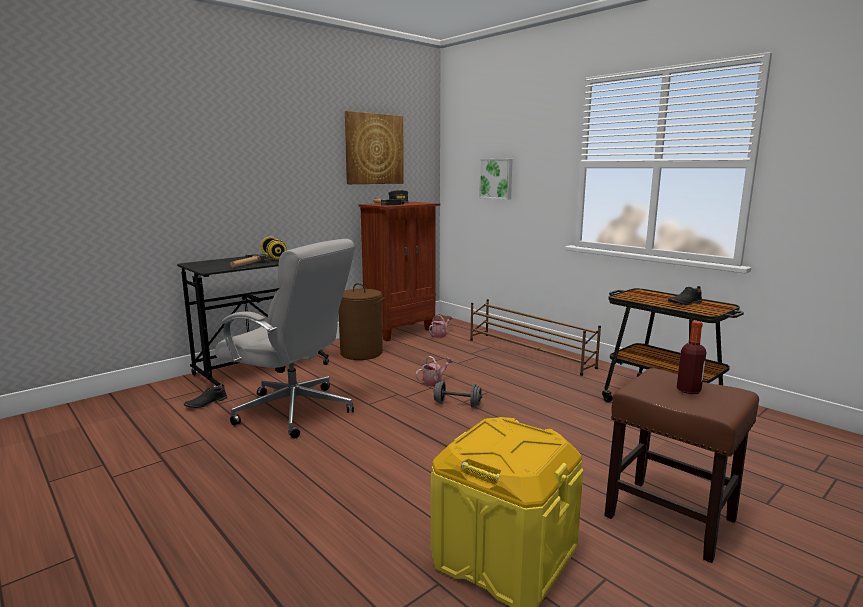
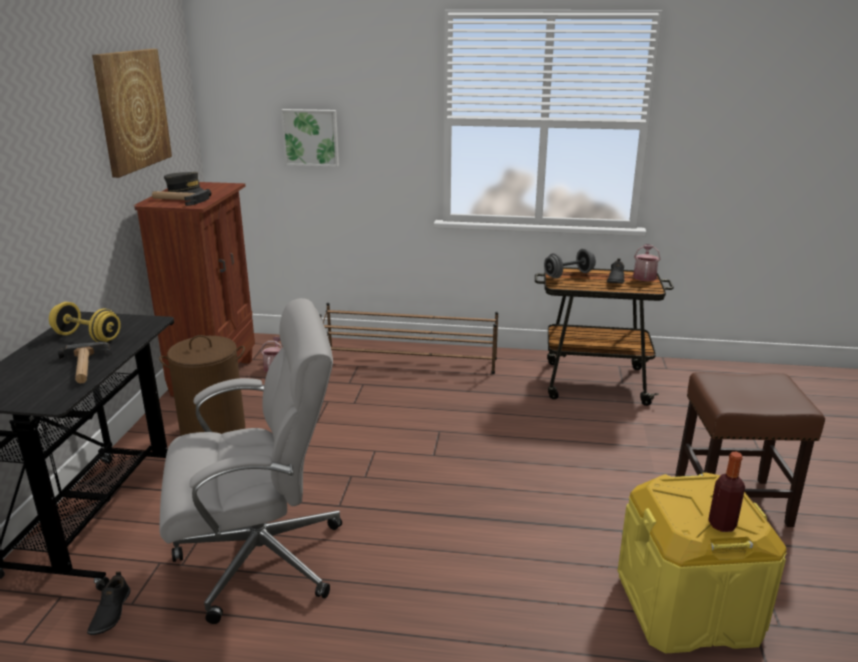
camera: 40 degrees left, 10 degrees up
(434, 382) = (366, 441): watering can -> watering can (644, 276)
(457, 404) = (433, 461): grey dumbbell -> grey dumbbell (568, 275)
(688, 390) = (753, 389): bottle -> bottle (722, 525)

